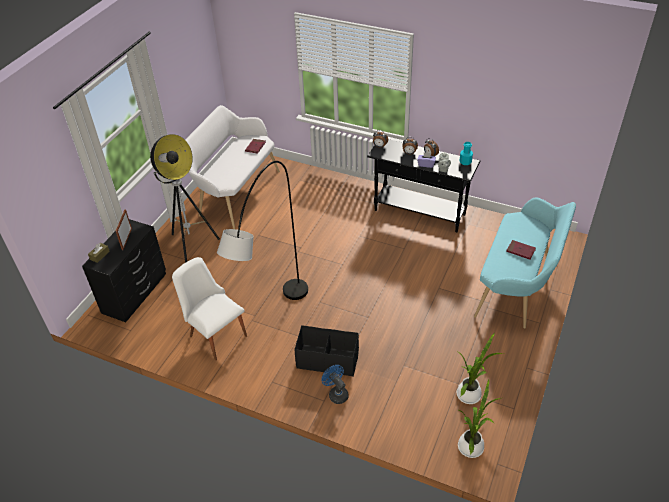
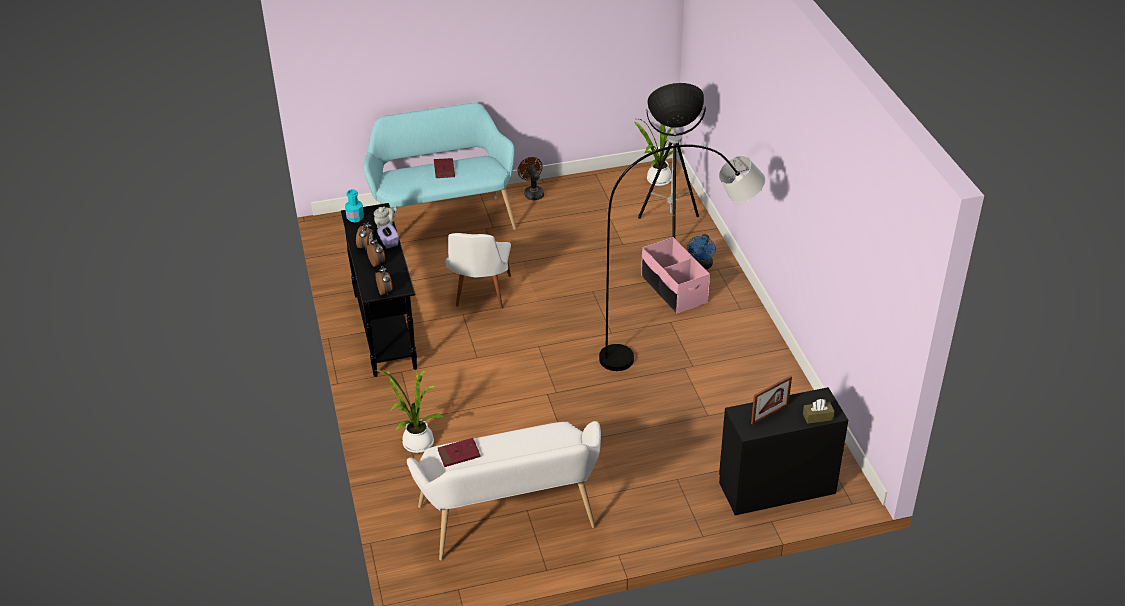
camera: 130 degrees left, 5 degrees down
(191, 245) = (651, 494): floor lamp -> floor lamp (670, 230)
(215, 333) = (740, 382): white chair -> white chair (480, 295)
(327, 360) = (673, 289): black storage box -> pink storage box
(470, 393) = (608, 199): potted plant -> potted plant (415, 442)
(515, 352) = (532, 193): none -> brown fan

